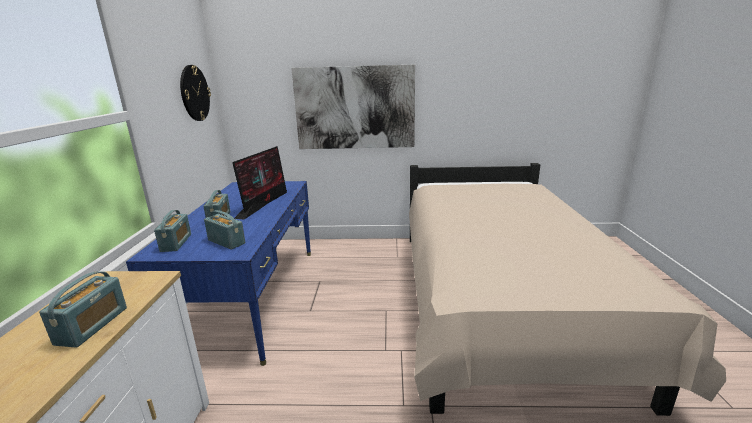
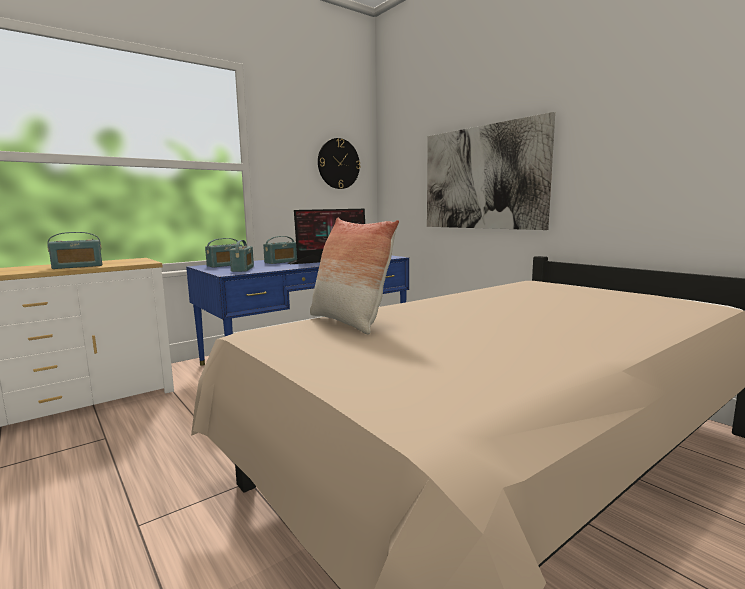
camera: 50 degrees right, 10 degrees down
(476, 261) = (348, 322): none -> pillow

